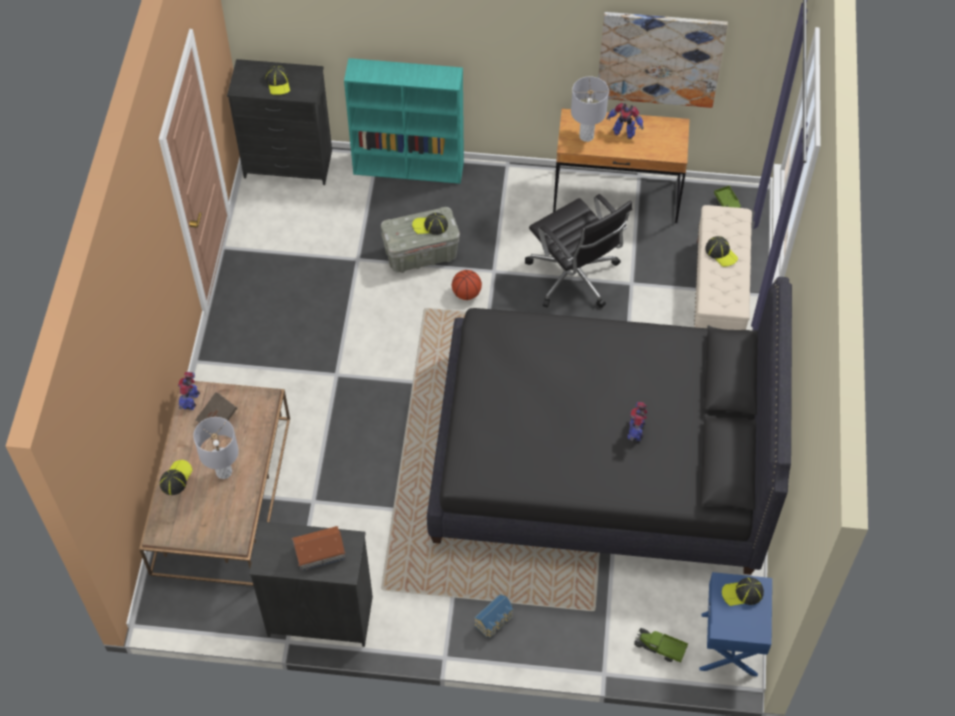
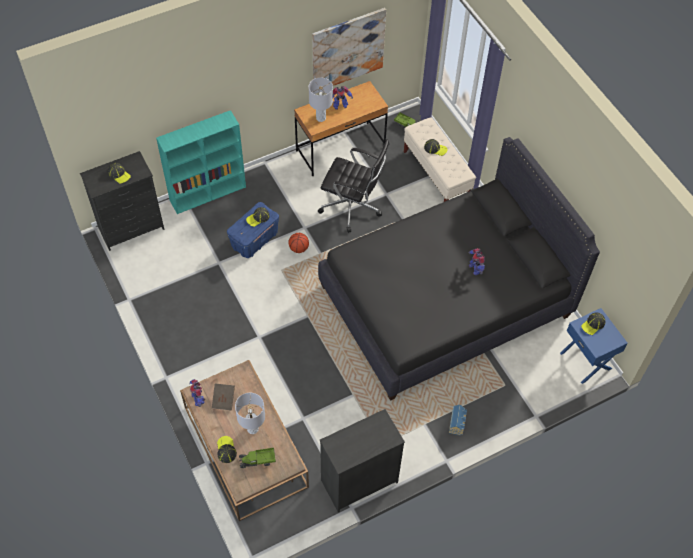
camera: 35 degrees left, 0 degrees up
(320, 552) = (369, 436): toy house -> none
(421, 254) = (254, 239): grey storage box -> blue storage box
(660, 648) = (553, 384): toy truck -> toy truck (257, 460)

